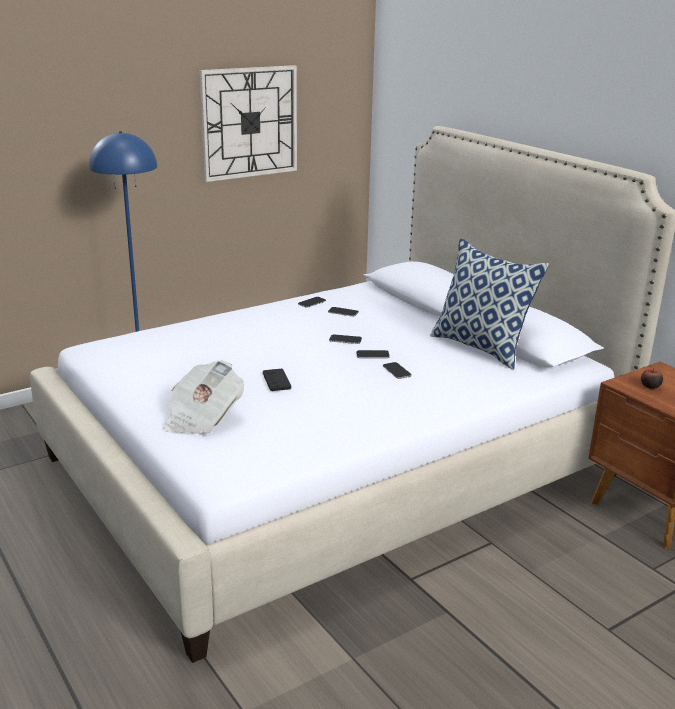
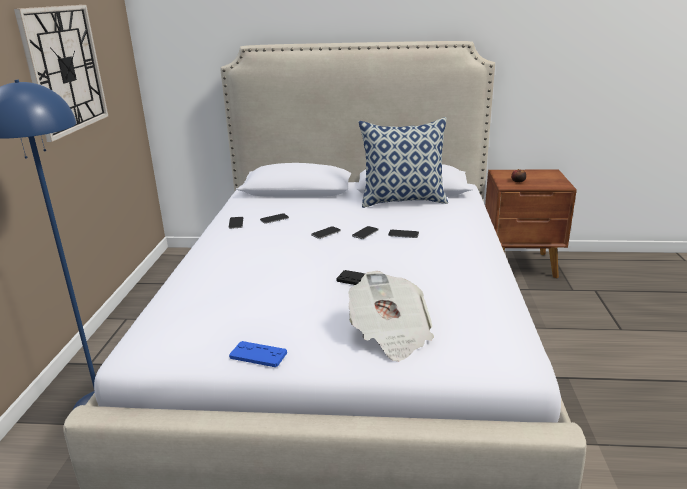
camera: 50 degrees left, 0 degrees up
(123, 383) = (258, 355): none -> blue game controller

